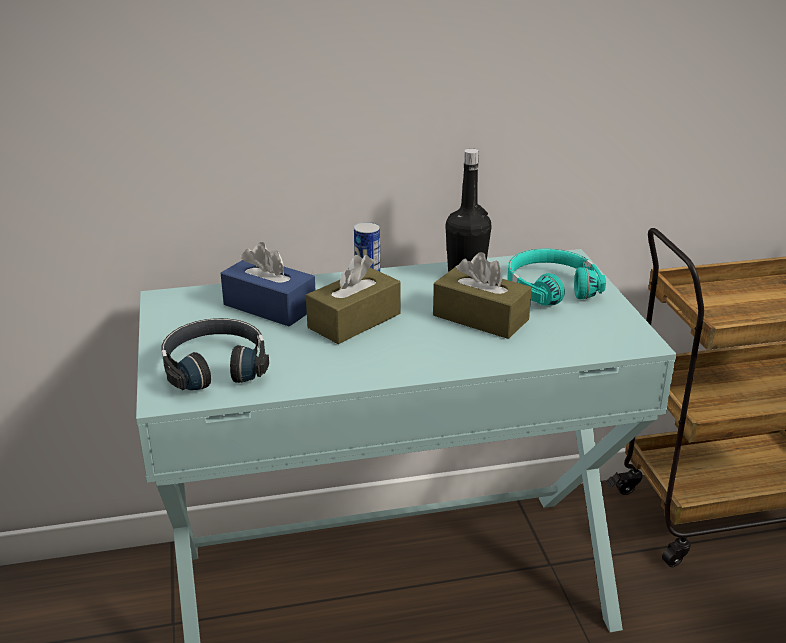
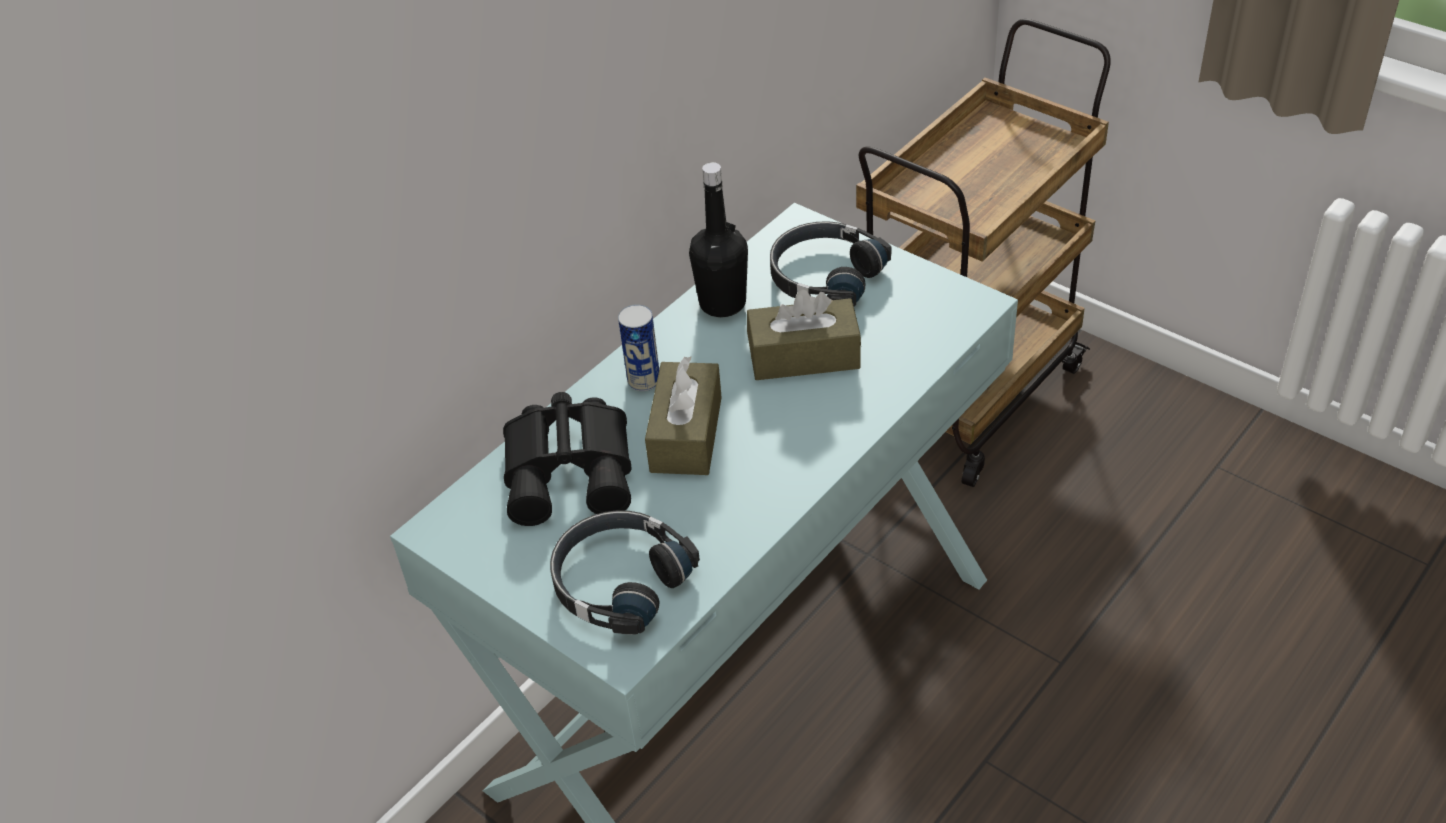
camera: 35 degrees left, 15 degrees up
(269, 306) = (572, 469): blue tissue box -> black binoculars
(550, 288) = (824, 276): turquoise headphones -> black headphones

